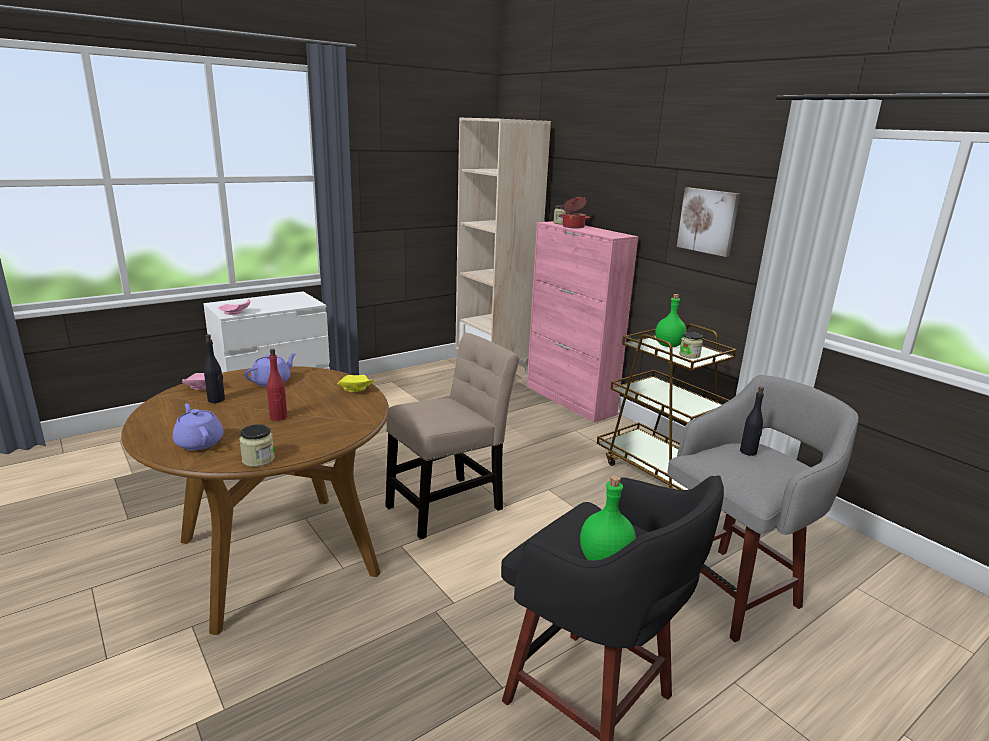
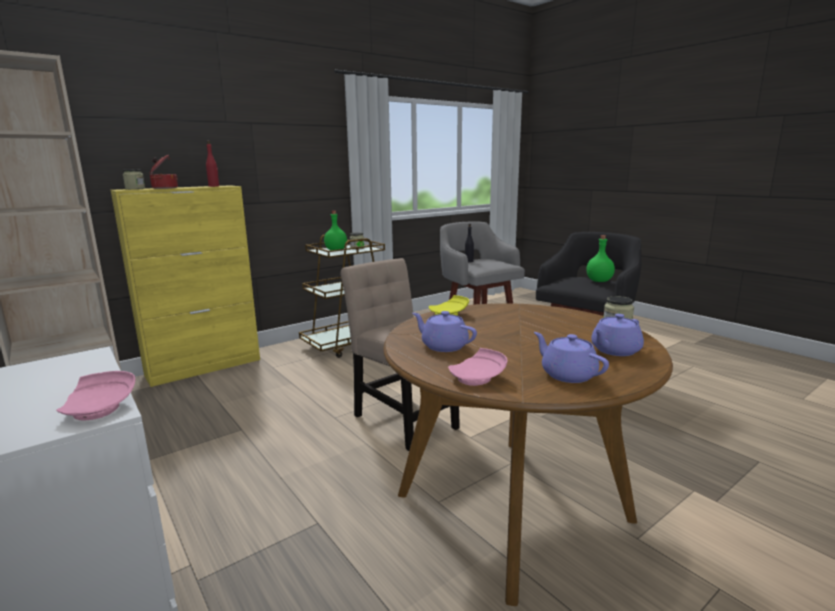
camera: 90 degrees left, 5 degrees down
(175, 414) = (567, 374): none -> purple teapot
(216, 400) = (513, 363): black bottle -> none
(278, 417) = (534, 331): red bottle -> red bottle (214, 186)
(570, 400) = (205, 367): pink cabinet -> yellow cabinet
(708, 221) = (291, 161): picture -> none

